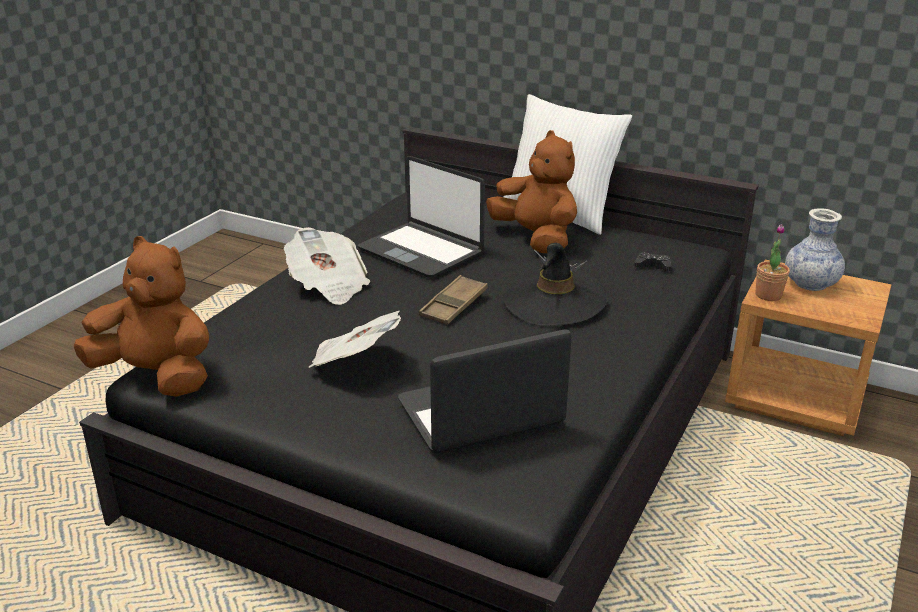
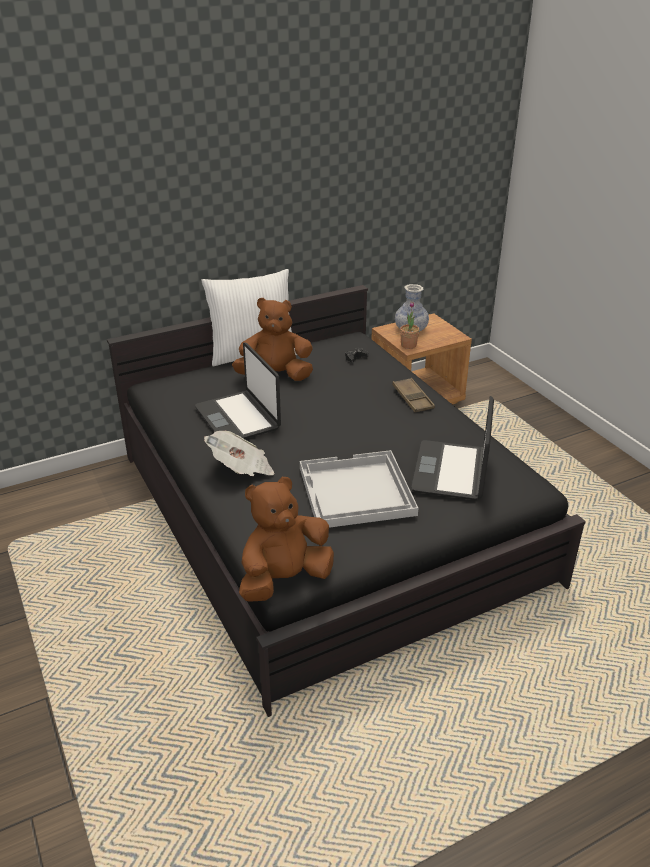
camera: 55 degrees left, 5 degrees up
(354, 361) = (355, 492): newspaper -> white tray
(421, 251) = (238, 418): laptop -> laptop turned 75 degrees clockwise
(454, 305) = (325, 434): brown tray -> brown tray (412, 398)
(554, 302) = (359, 402): black hat -> none

